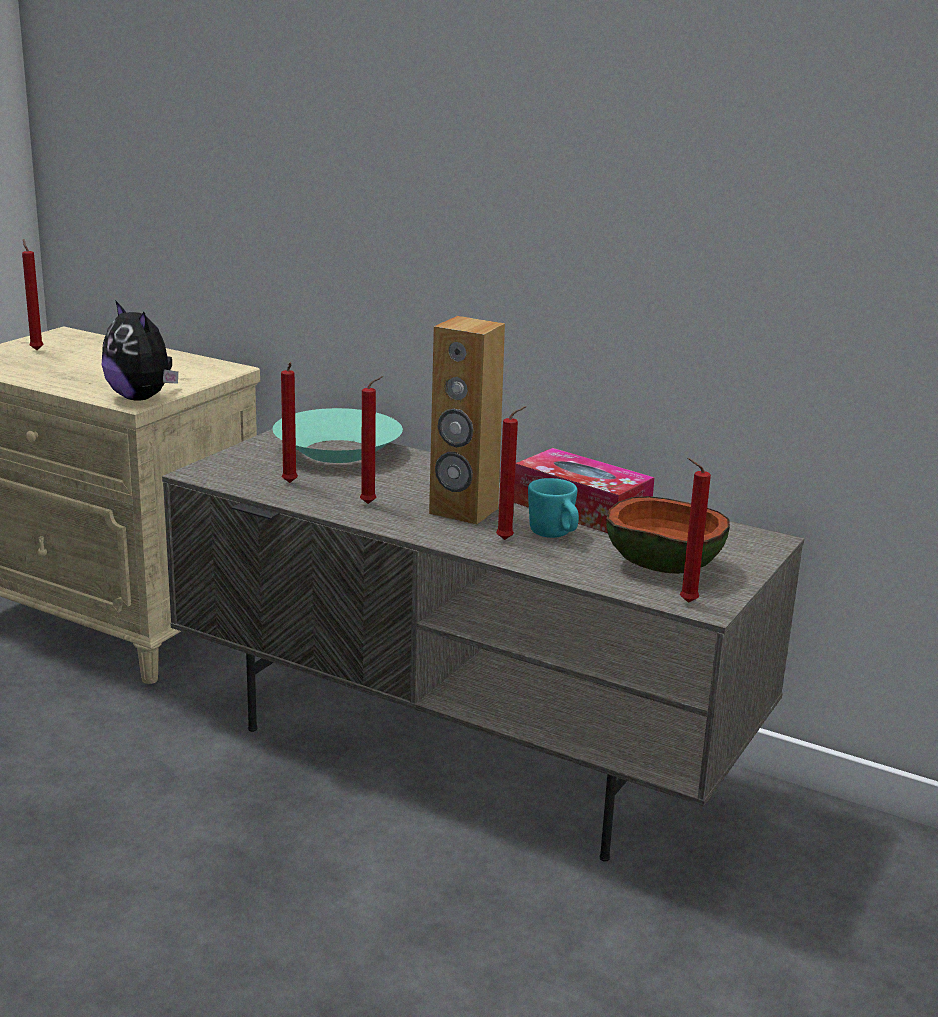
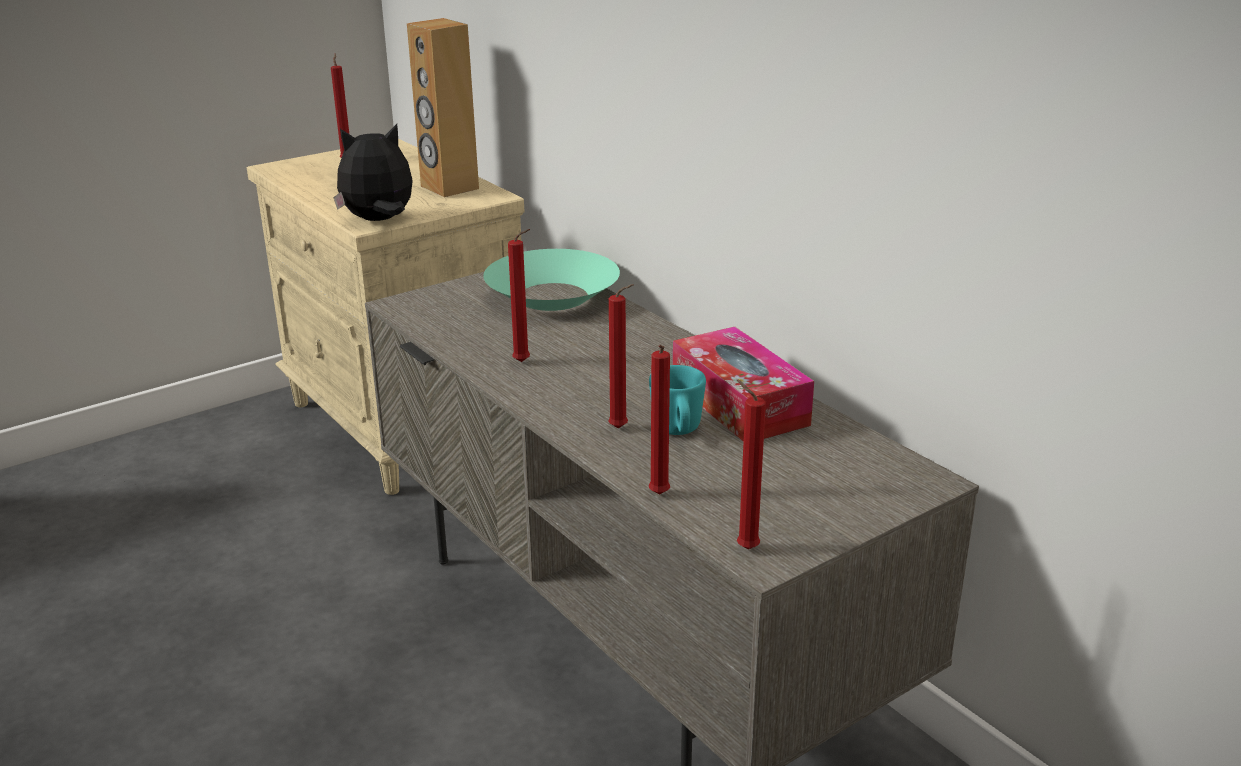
camera: 25 degrees right, 5 degrees up
(142, 398) = (379, 221): plush toy -> plush toy turned 90 degrees clockwise
(290, 483) = (469, 327): red candle -> red candle (658, 496)
(463, 511) = (608, 386): brown speaker -> brown speaker (449, 187)
(662, 565) = (763, 493): bowl -> none

